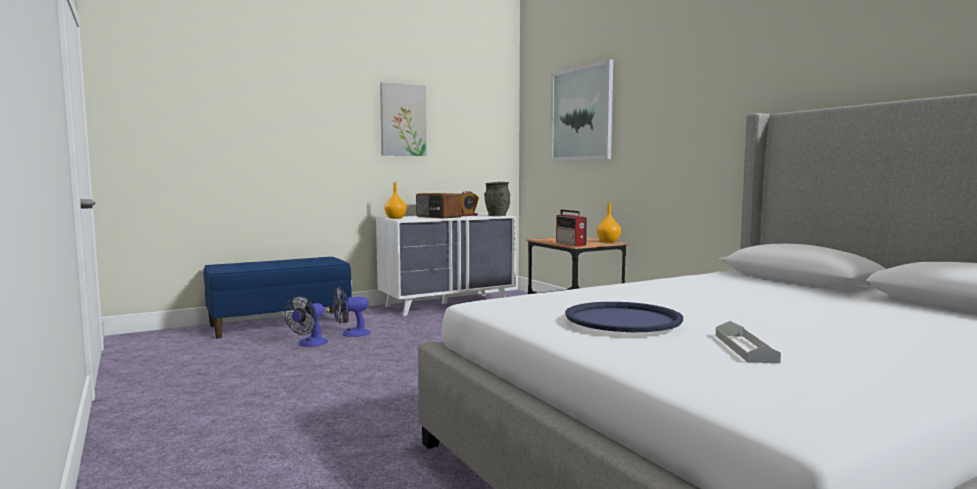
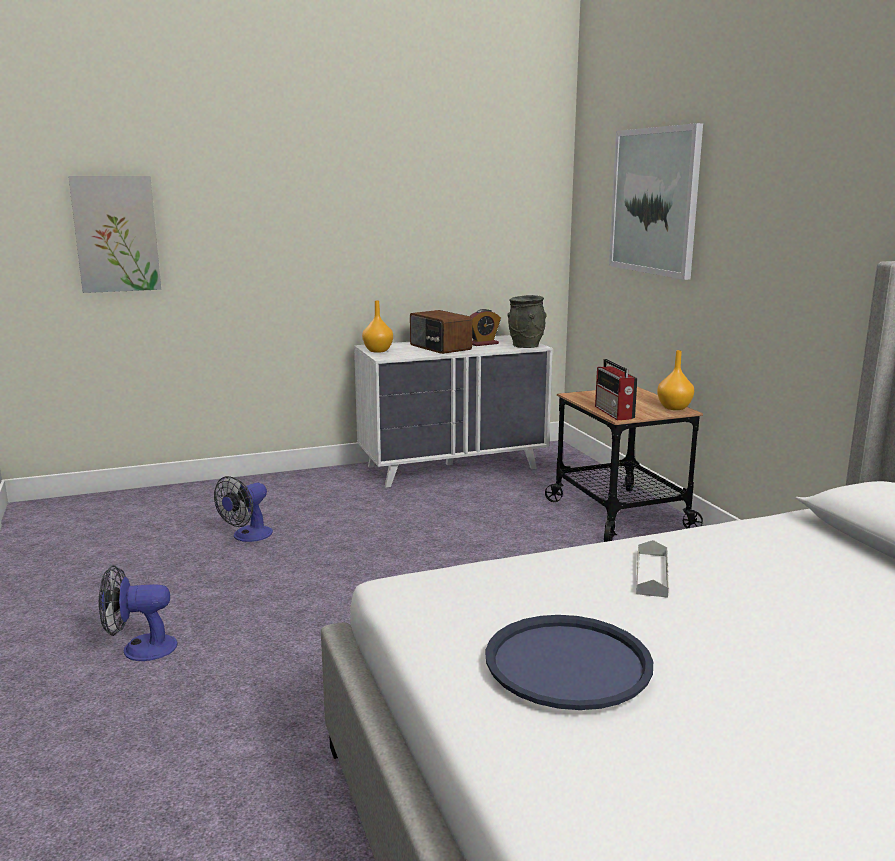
camera: 10 degrees right, 10 degrees up
(280, 323) = (223, 493): blue bench -> none
(350, 333) = (305, 519): fan -> fan (140, 648)
(403, 120) = (393, 204): picture -> picture (116, 234)
(745, 348) = (711, 764): grey tray -> grey tray (652, 574)

